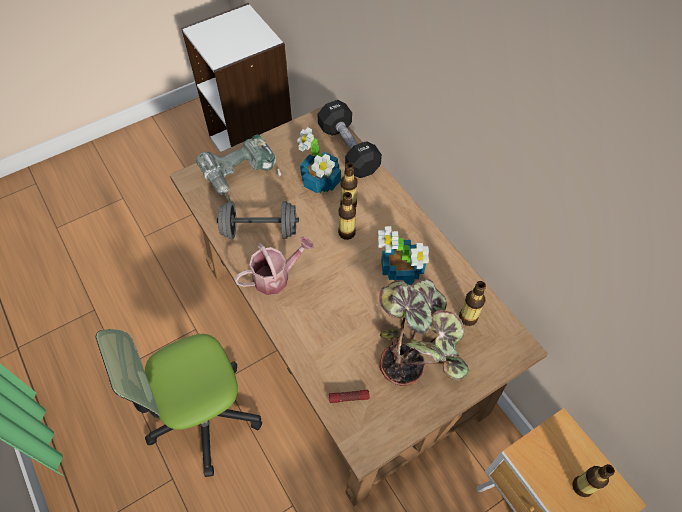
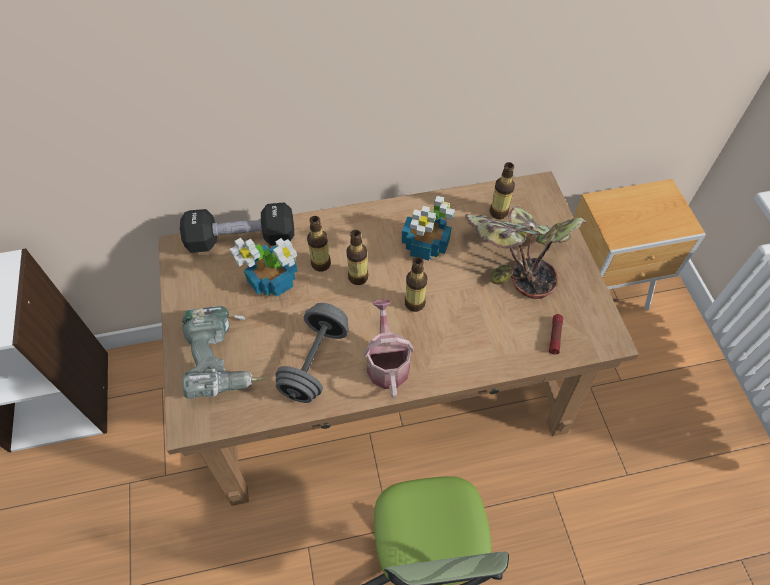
camera: 70 degrees left, 0 degrees up
(582, 486) = (651, 210): bottle -> bottle (414, 303)

